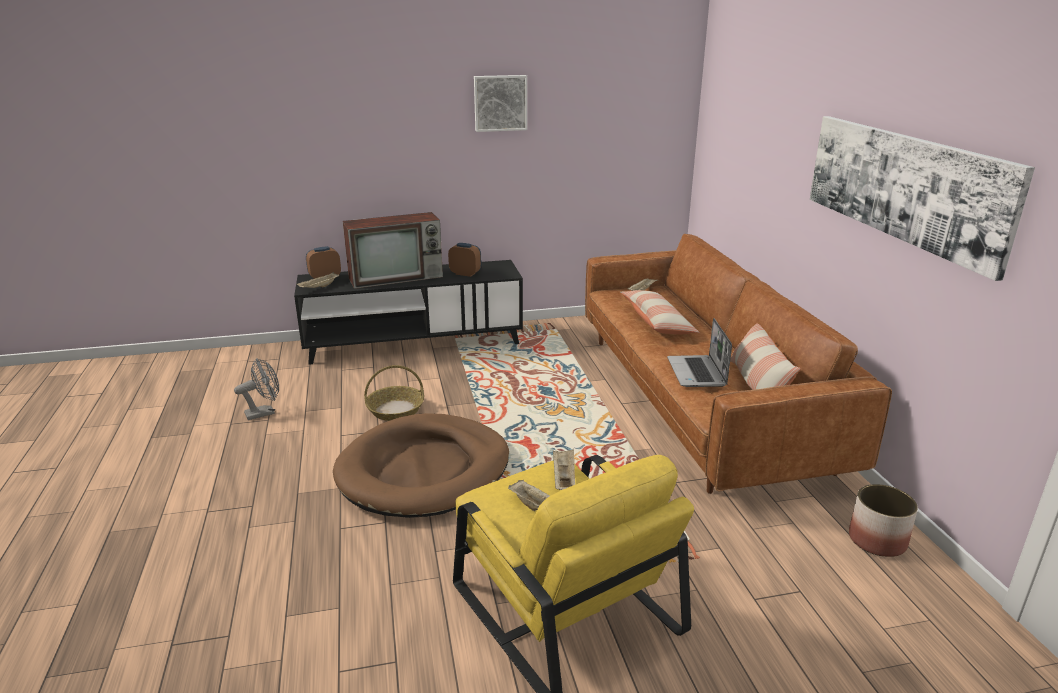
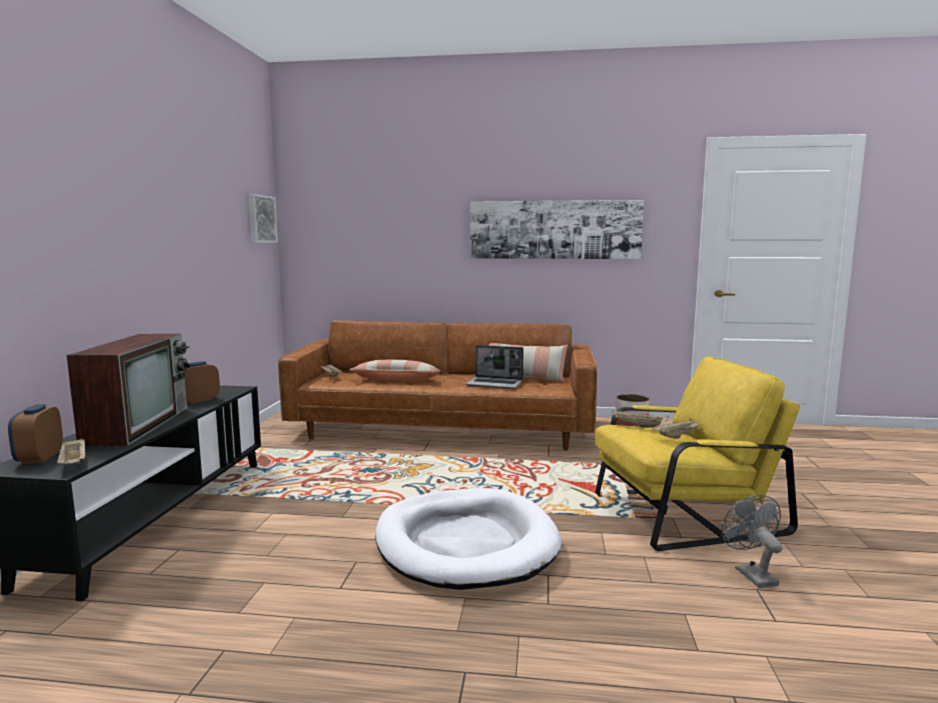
camera: 70 degrees left, 15 degrees down
(264, 412) = (195, 652): grey fan -> grey fan (751, 574)
(395, 410) = (317, 545): basket -> none
(424, 471) = (465, 543): brown dog bed -> white dog bed
(500, 103) = (170, 203): picture -> picture (261, 219)

